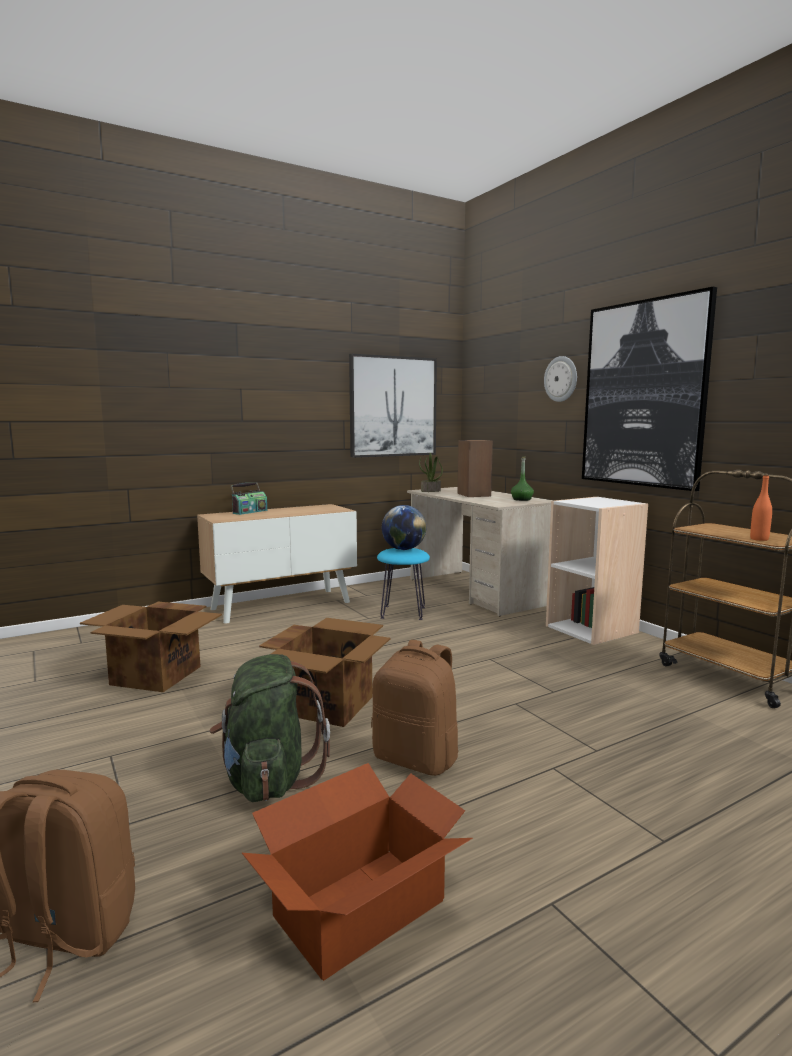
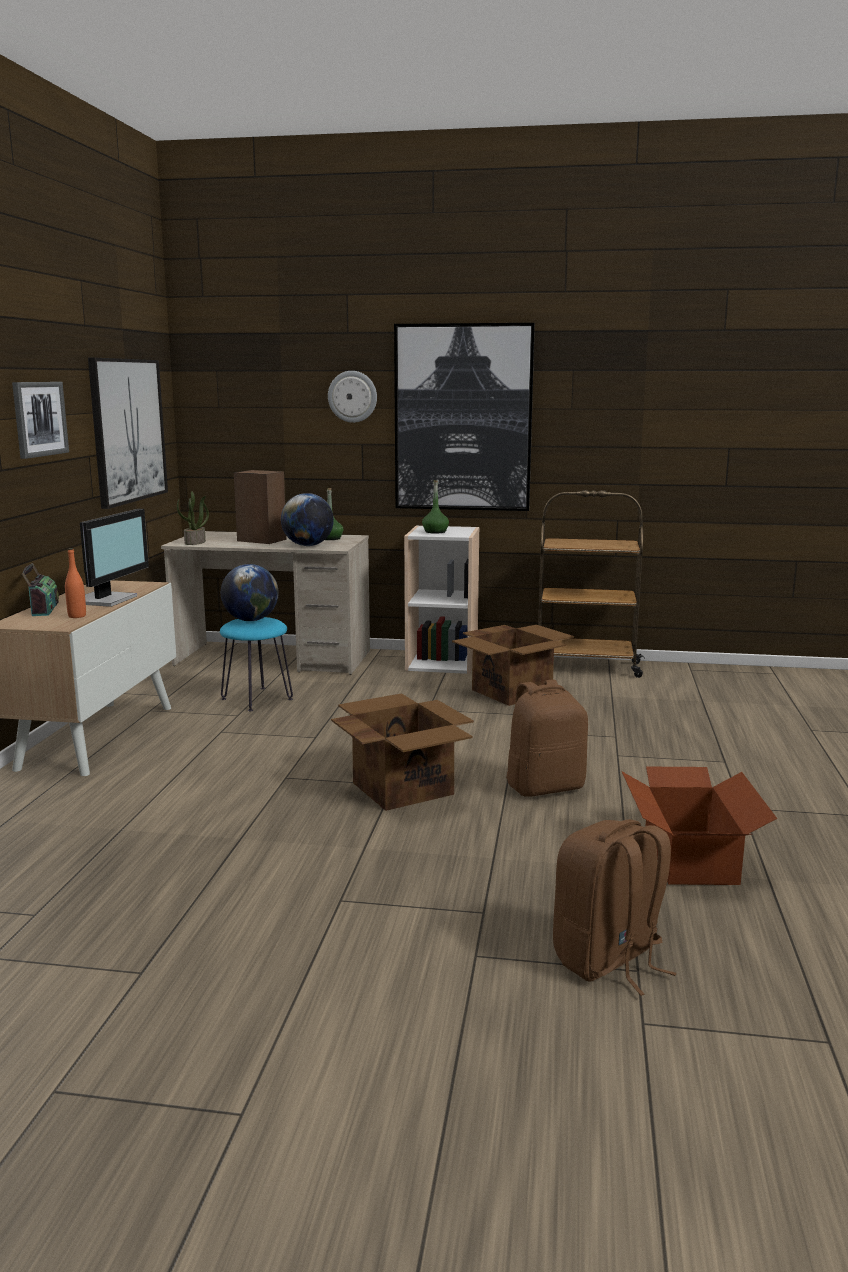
camera: 50 degrees left, 5 degrees up
(157, 676) = (176, 843): cardboard box -> cardboard box (513, 692)
(268, 779) = (495, 843): green backpack -> none
(285, 391) = (39, 419): none -> picture
(291, 513) = (106, 599): none -> monitor
(486, 501) = (308, 545): none -> globe
(589, 501) = (435, 532): none -> green bottle
(759, 539) = (615, 546): orange bottle -> orange bottle (77, 616)

